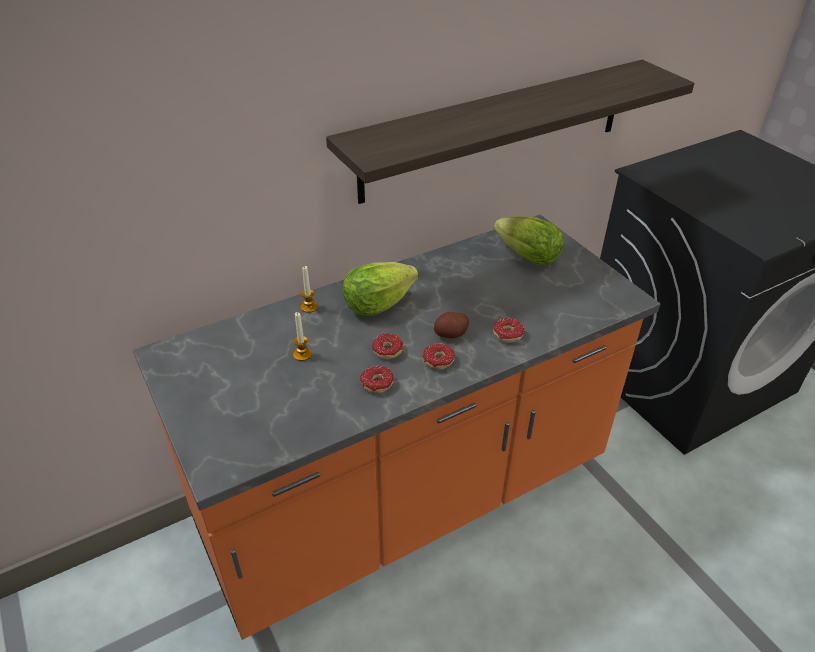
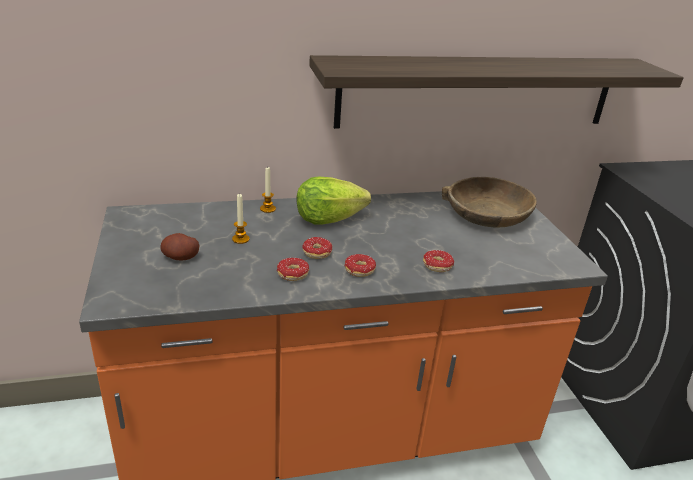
camera: 15 degrees right, 10 degrees down
(451, 334) = (383, 254): potato -> potato (180, 257)
(527, 257) = (487, 214): lettuce -> brown bowl

